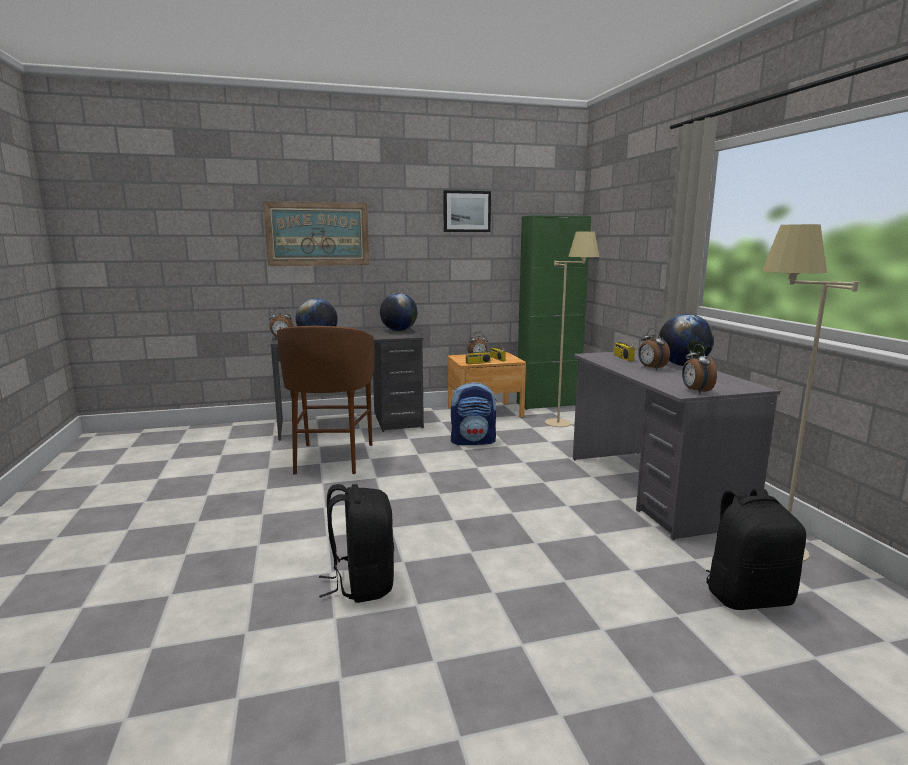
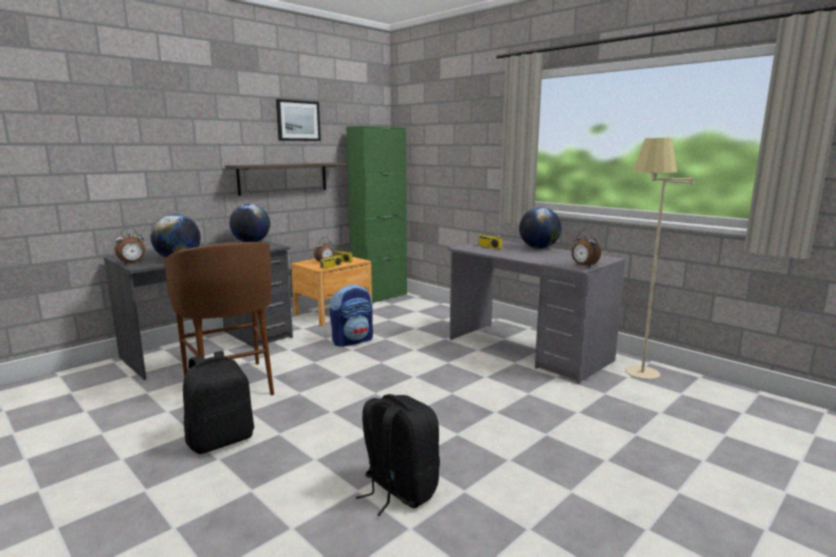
camera: 30 degrees left, 0 degrees up
(318, 234) = (148, 142): picture -> none
(446, 269) = (283, 178): none -> shelf
(566, 420) = (410, 308): beige floor lamp -> none
(651, 368) = (523, 253): alarm clock -> none
(747, 596) = (657, 408): black backpack -> black backpack (221, 440)

